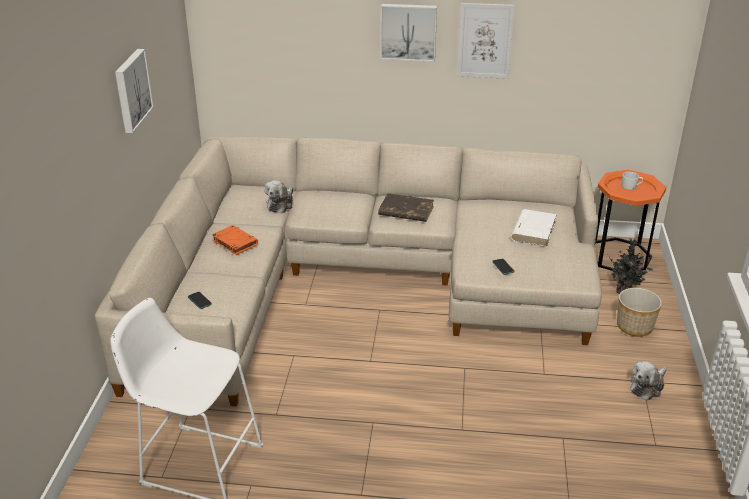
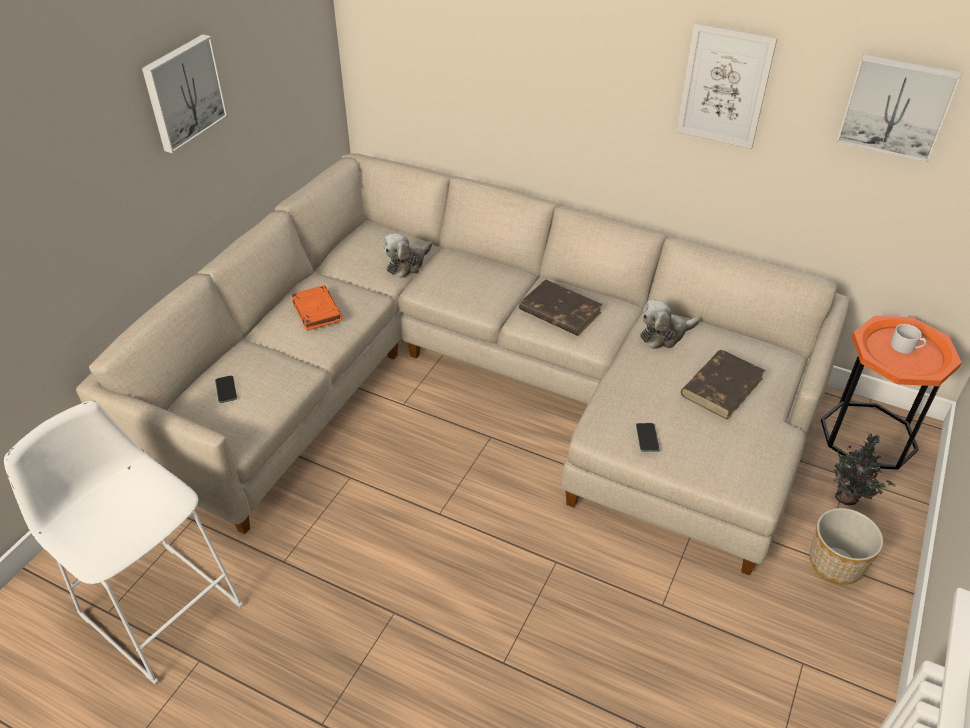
camera: 20 degrees right, 10 degrees up
(408, 31) = (614, 54): picture -> picture (896, 106)
(533, 230) = (722, 386): white book -> brown book
(647, 387) = (806, 676): plush toy -> plush toy (664, 335)

